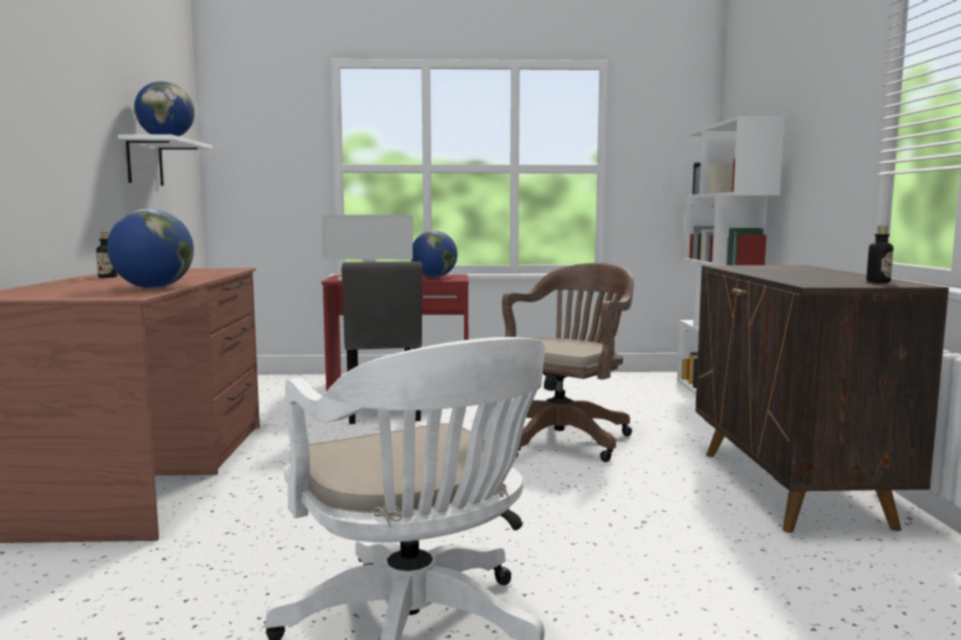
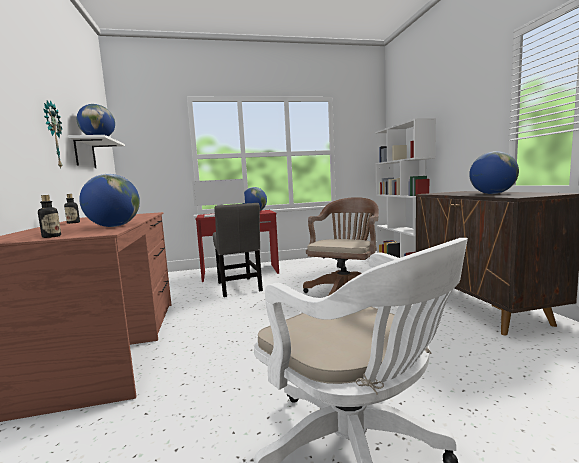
camera: 10 degrees left, 0 degrees up
(91, 137) = (52, 135): none -> wall clock
(808, 276) = (492, 194): none -> globe
(878, 282) = (541, 193): bottle -> bottle (51, 236)

